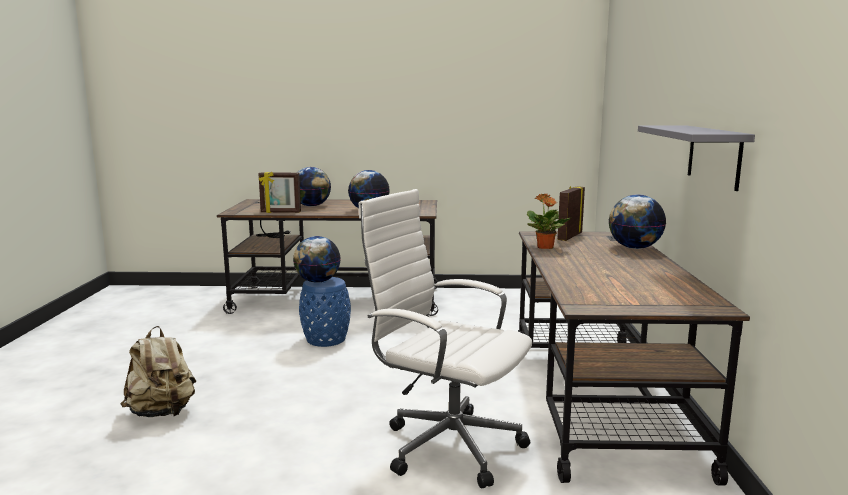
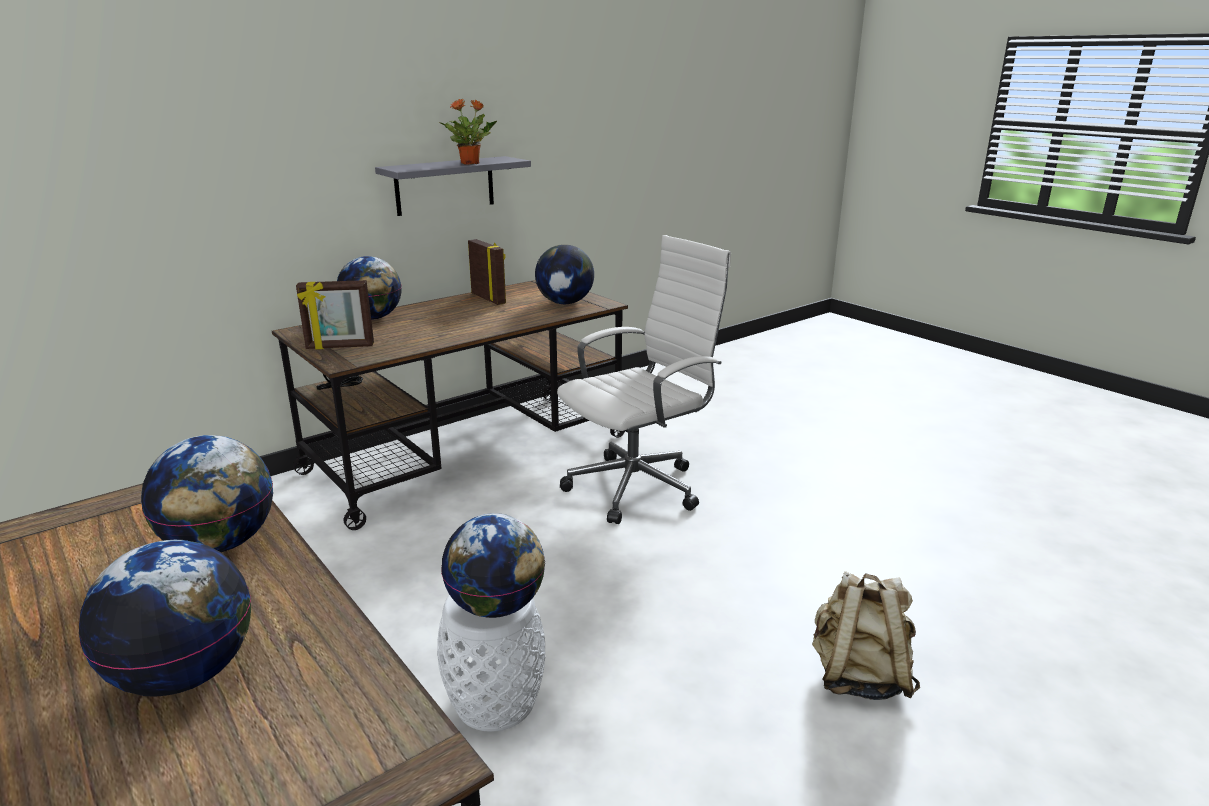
camera: 130 degrees left, 10 degrees up
(280, 212) = (347, 662): picture frame -> picture frame (489, 298)
(326, 339) = (496, 702): blue stool -> white stool
(446, 445) = (639, 486): white office chair -> white office chair turned 120 degrees counterclockwise
(545, 247) = (420, 344): potted plant -> potted plant (471, 163)
(607, 296) = (565, 303): none -> globe

